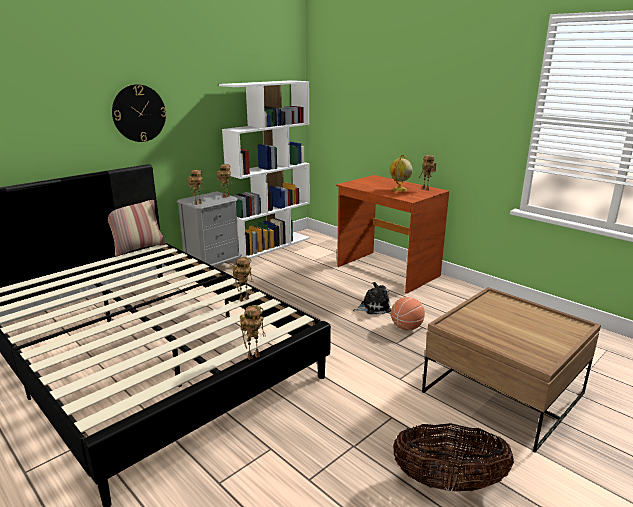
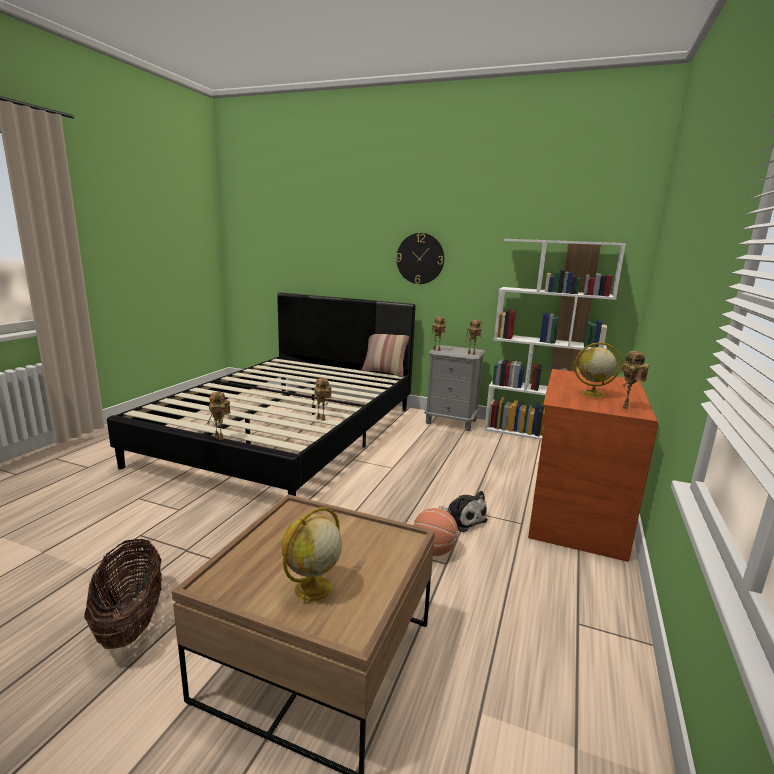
camera: 65 degrees right, 5 degrees down
(543, 331) = (312, 589): none -> globe

